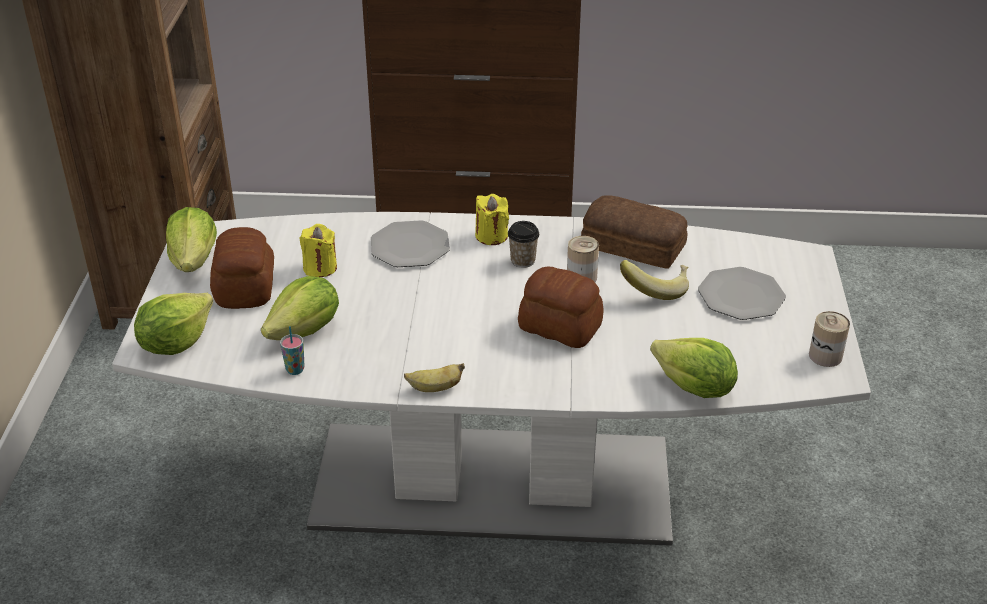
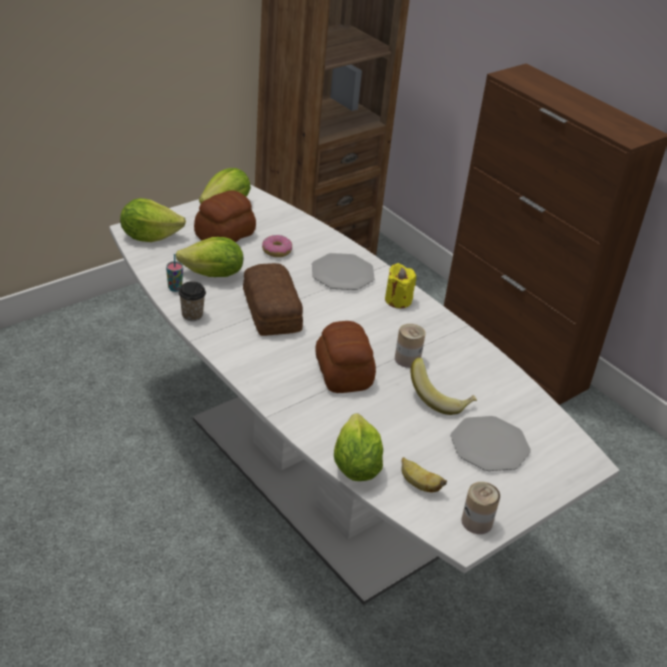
camera: 45 degrees right, 0 degrees up
(320, 268) = (277, 251): yellow candle -> donut
(434, 388) = (219, 349): banana -> banana (418, 484)
(523, 261) = (390, 325): cup -> cup (192, 315)
(634, 246) = (474, 367): bread -> bread (270, 312)

